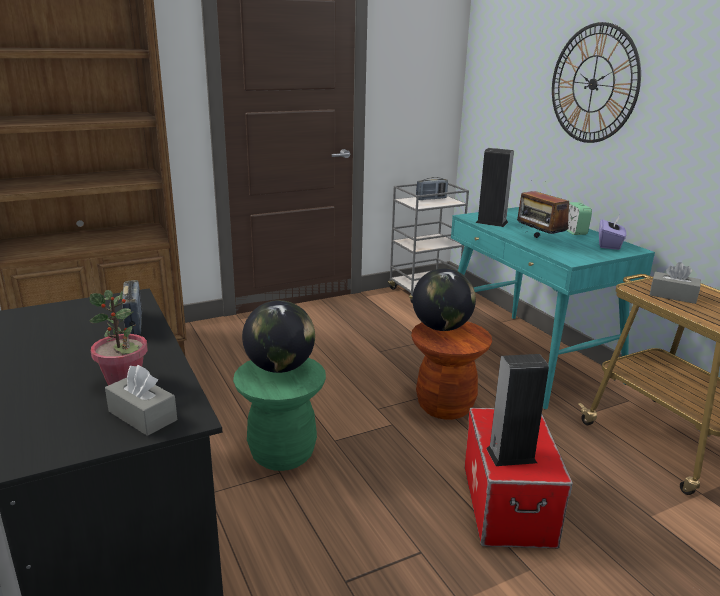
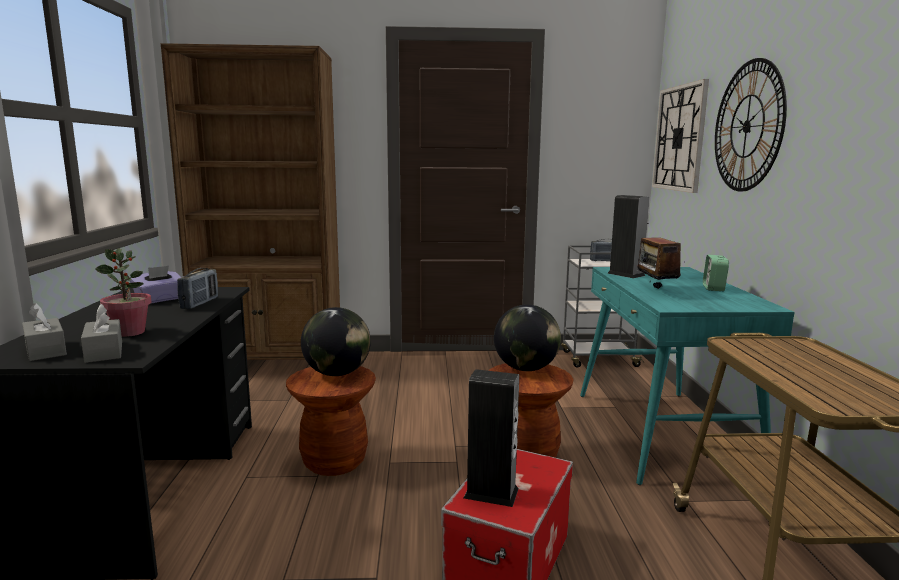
camera: 25 degrees right, 10 degrees down
(282, 453) = (334, 462): green stool -> brown stool
(502, 80) = (679, 138): none -> wall clock
(609, 245) = (741, 301): purple tissue box -> purple tissue box (160, 299)
(673, 295) = (775, 354): grey tissue box -> grey tissue box (46, 350)

